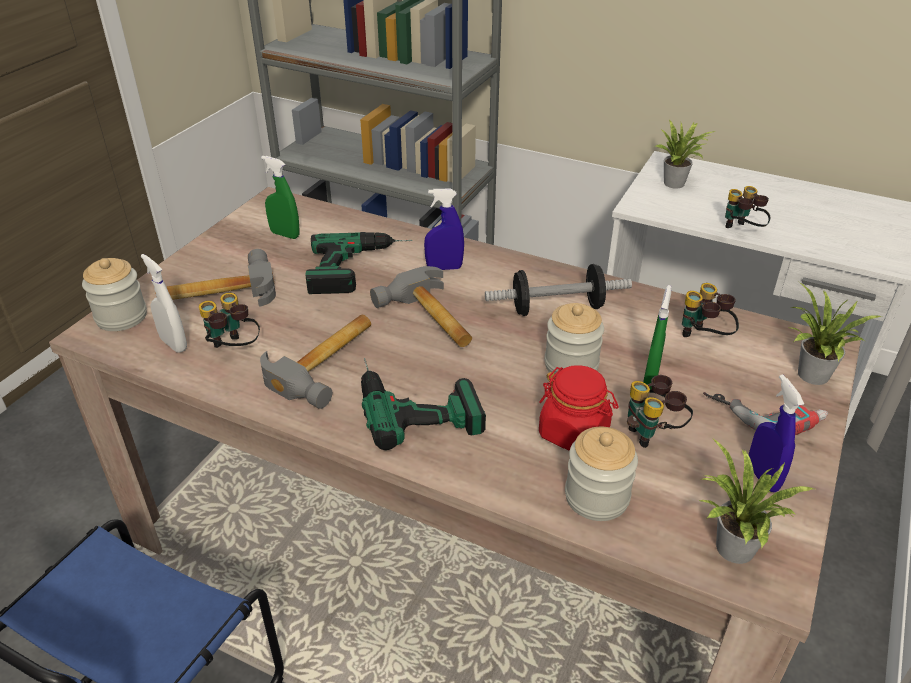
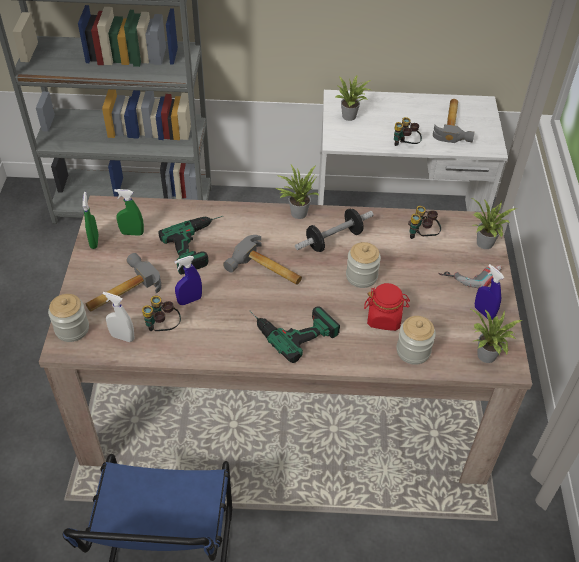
camera: 25 degrees left, 10 degrees up
(329, 363) = (227, 319): hammer -> hammer (454, 124)
(444, 268) = (252, 230): blue spray bottle -> blue spray bottle (190, 300)
(523, 263) = (297, 212): none -> potted plant
(650, 380) = (407, 273): green spray bottle -> green spray bottle (94, 241)
(653, 433) = (423, 305): binoculars -> none

